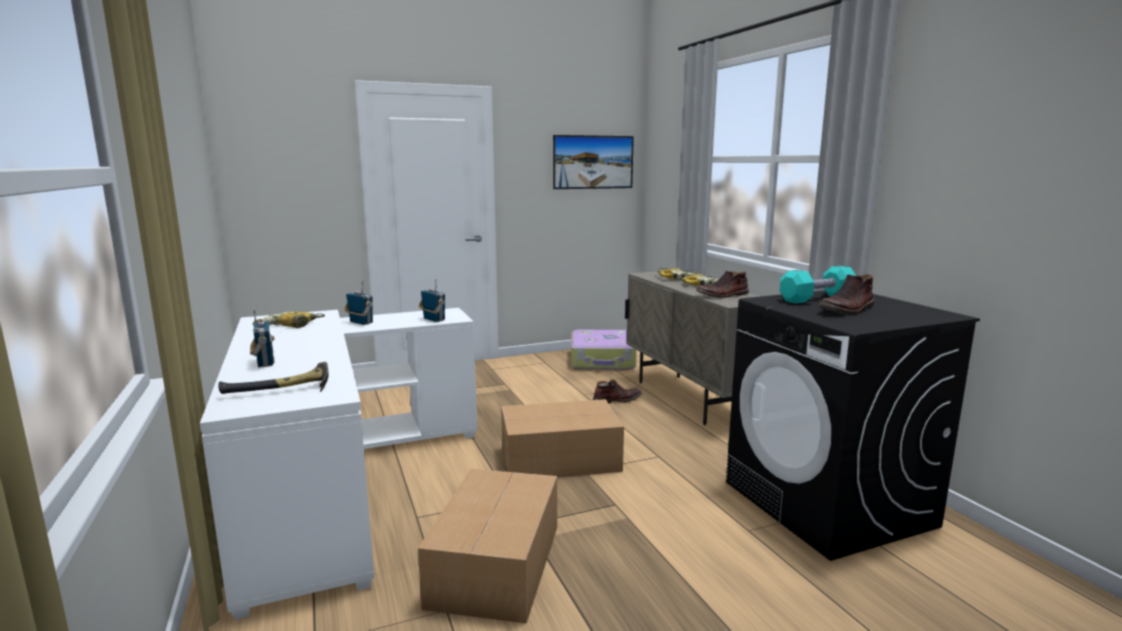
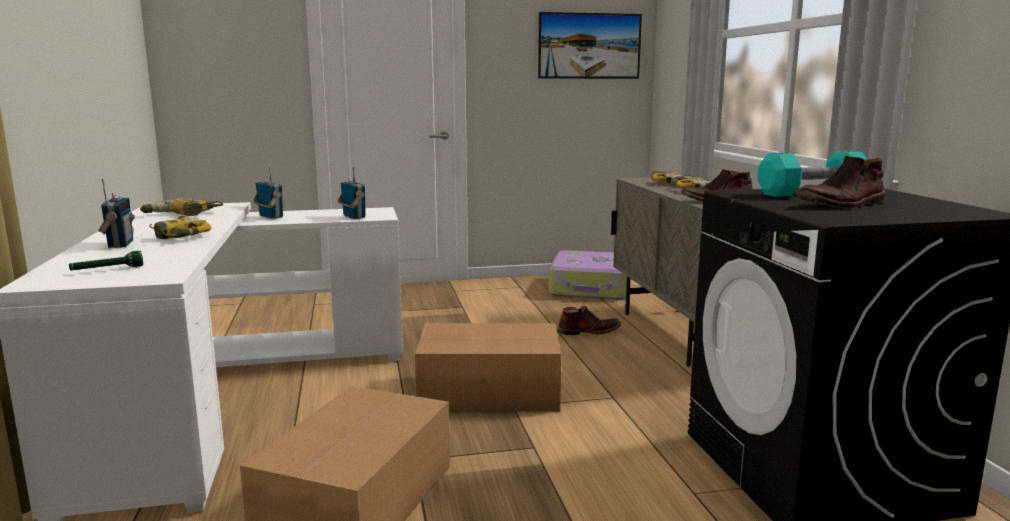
camera: 10 degrees right, 0 degrees up
(280, 392) = (107, 270): hammer -> green flashlight
(307, 350) = (177, 235): none -> power drill

